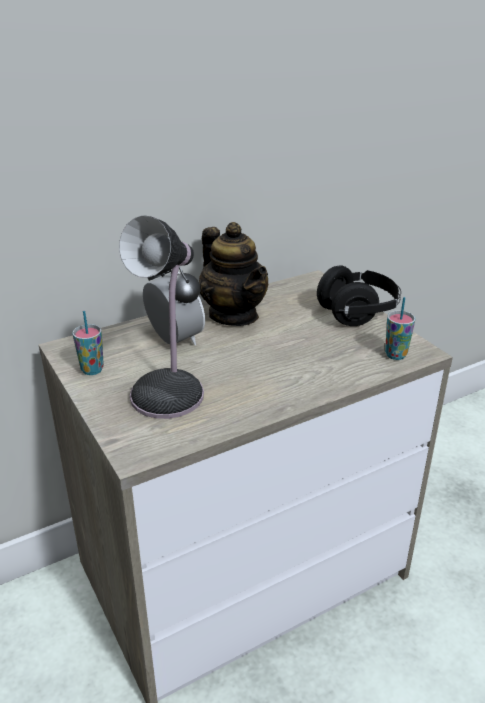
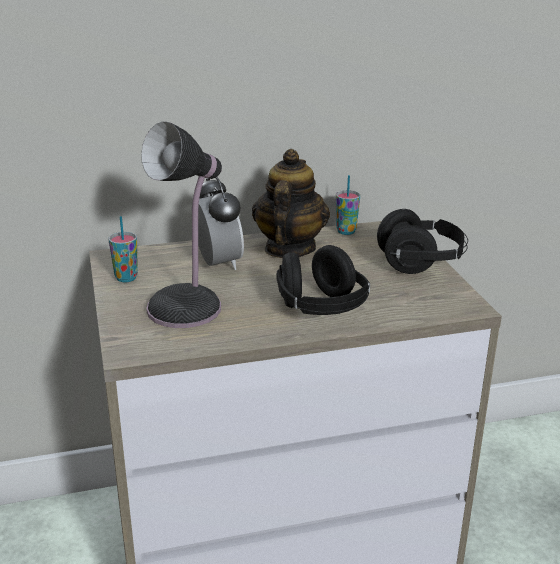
camera: 15 degrees right, 5 degrees down
(234, 315) = (289, 249): teapot -> teapot turned 150 degrees counterclockwise
(295, 375) = (321, 309): none -> black headphones
(395, 355) = (438, 306): cup -> cup (346, 231)

